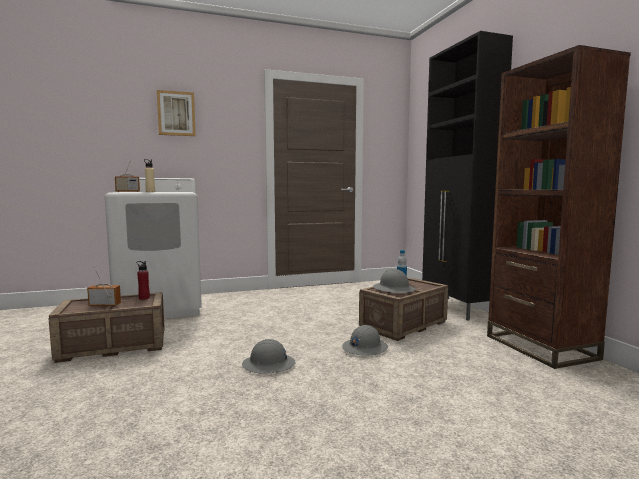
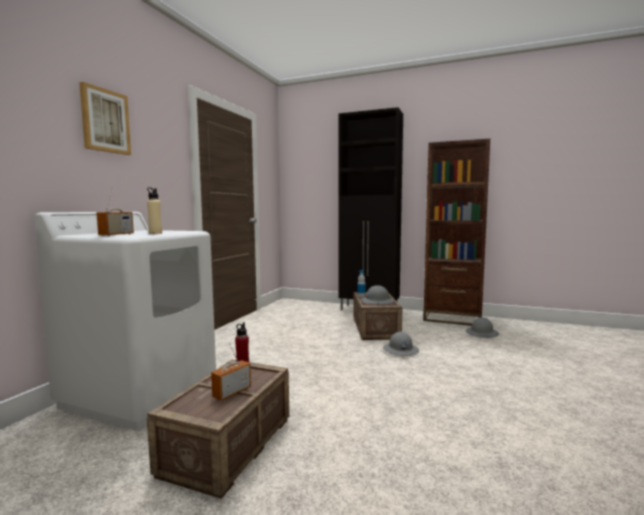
camera: 50 degrees left, 0 degrees up
(268, 365) = (391, 385): grey hard hat -> grey hard hat (482, 333)

